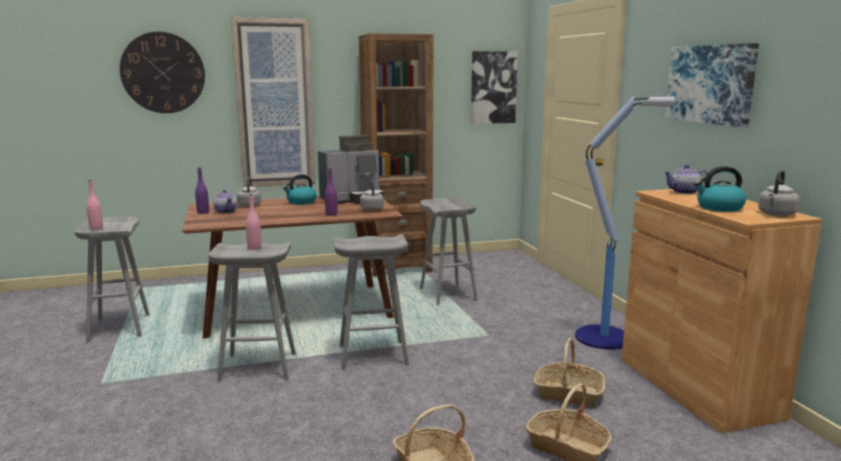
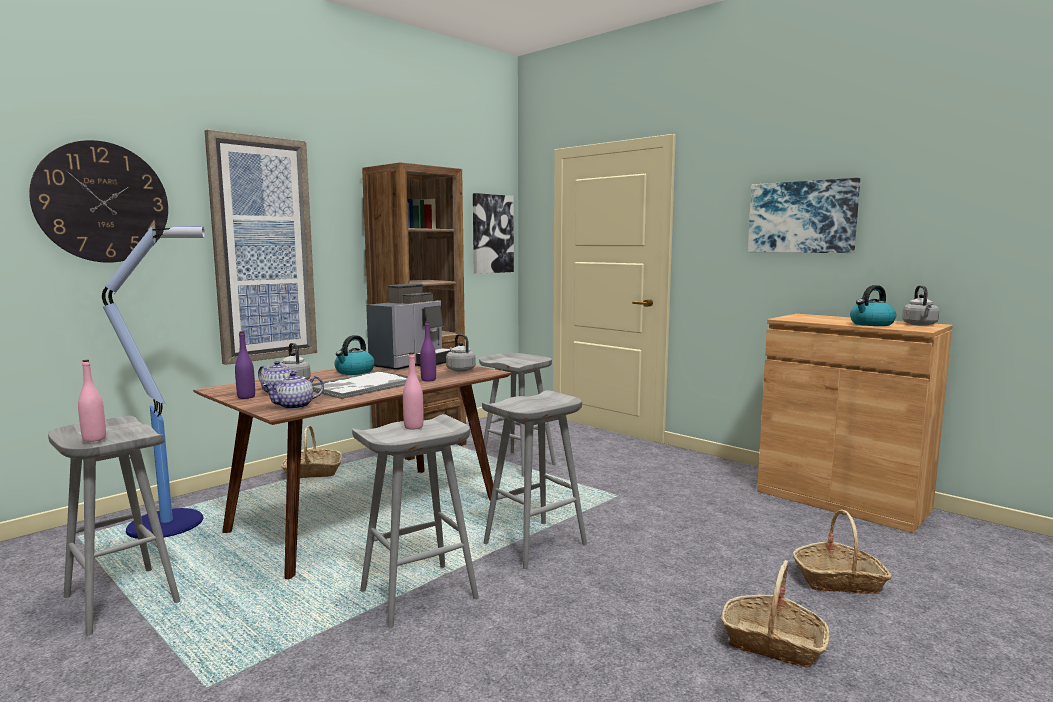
camera: 30 degrees left, 5 degrees down
(280, 214) = (361, 386): none -> tray
(568, 394) = (765, 532): basket -> basket (312, 472)
(605, 338) = (716, 475): floor lamp -> floor lamp (169, 524)
(684, 192) = (804, 317): teapot -> teapot (295, 407)

